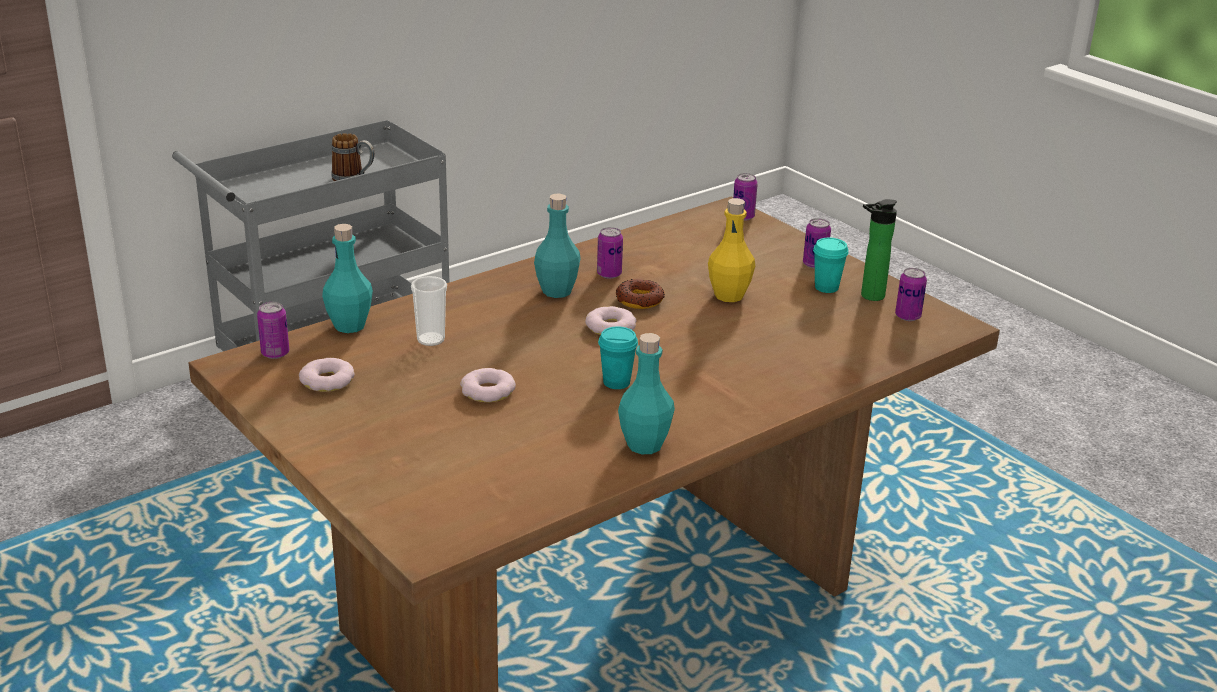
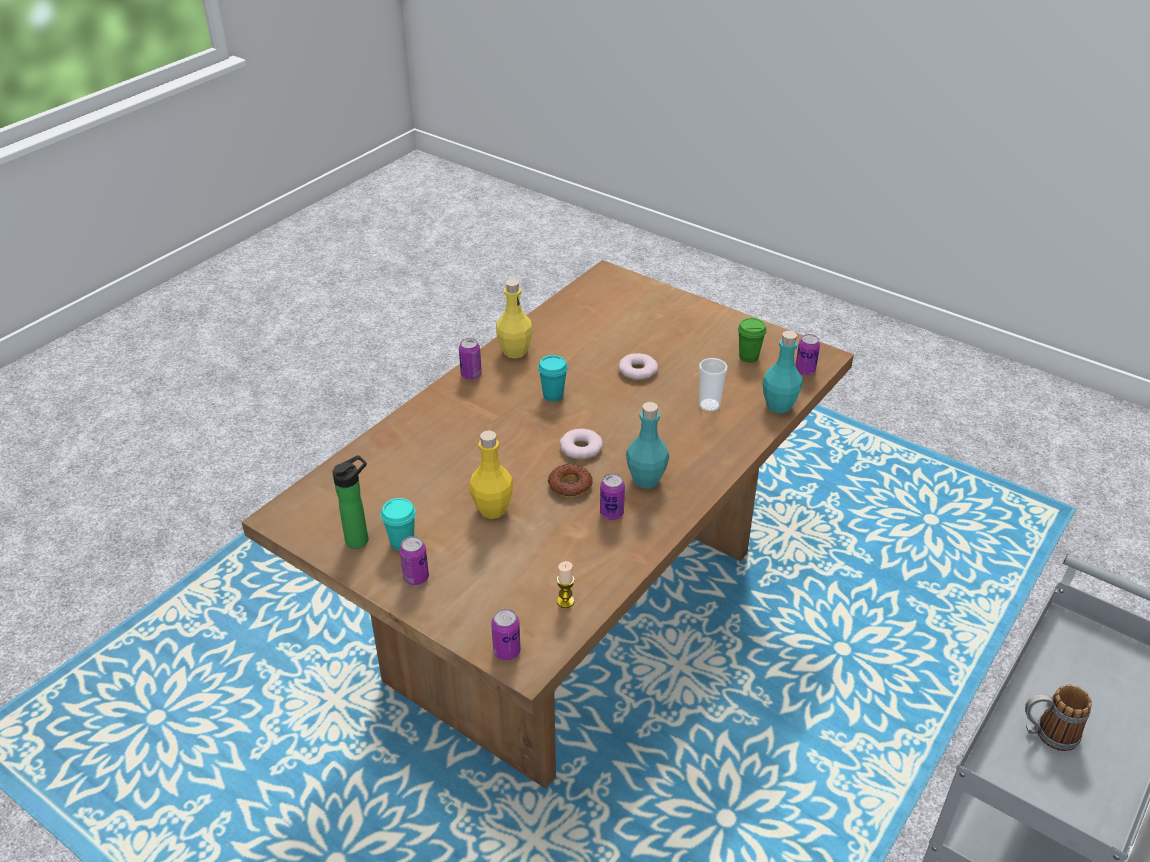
camera: 165 degrees right, 10 degrees up
(327, 381) = (748, 357): donut -> green cup
(644, 445) = (515, 352): turquoise bottle -> yellow bottle
(682, 232) = (565, 601): none -> candle
(907, 316) = (325, 518): can -> can (471, 375)

